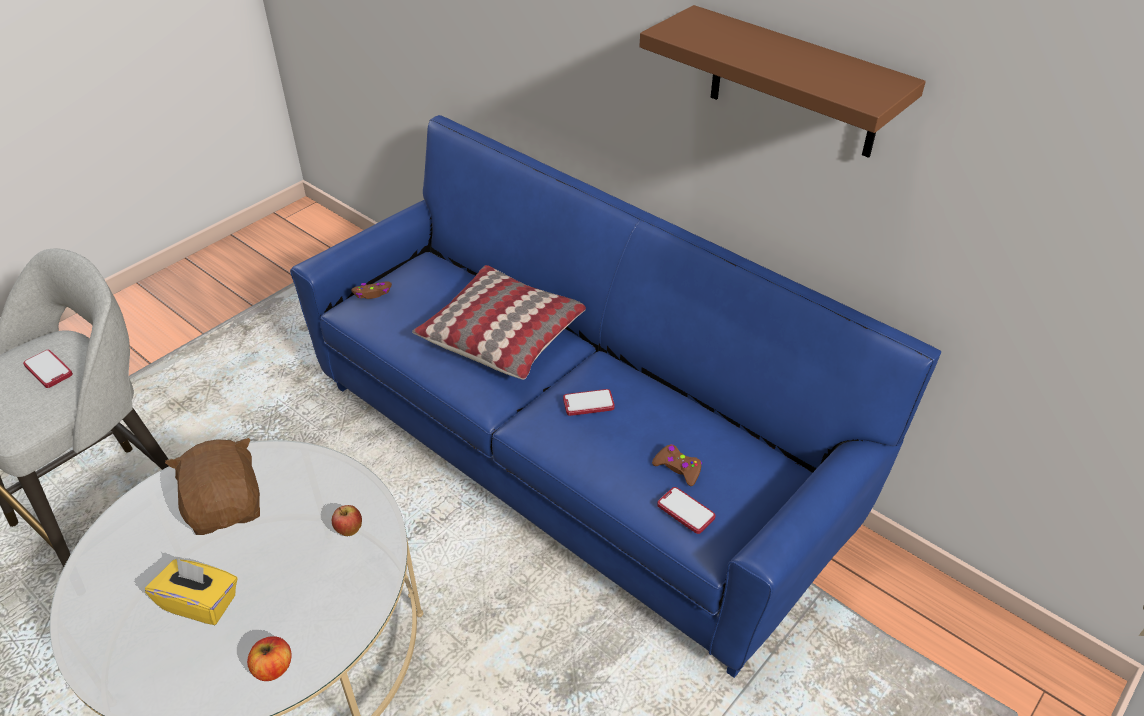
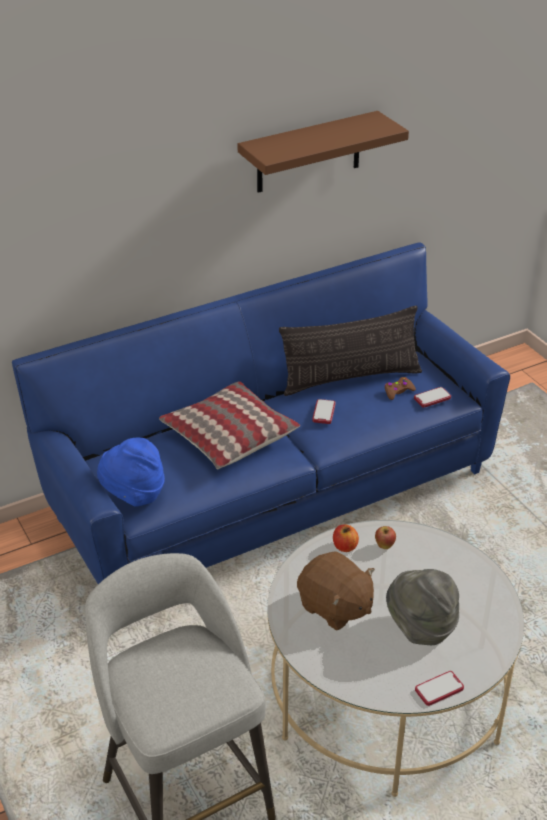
camera: 70 degrees left, 5 degrees down
(48, 370) = (173, 666): phone -> phone (439, 689)
(201, 602) = (420, 626): yellow tissue box -> grey hat
(227, 507) = (335, 607): brown plush toy -> brown plush toy turned 135 degrees counterclockwise
(273, 668) = (485, 594): apple -> apple (344, 546)
(373, 293) = (133, 494): brown game controller -> blue hat
(680, 412) = (350, 378): none -> pillow

